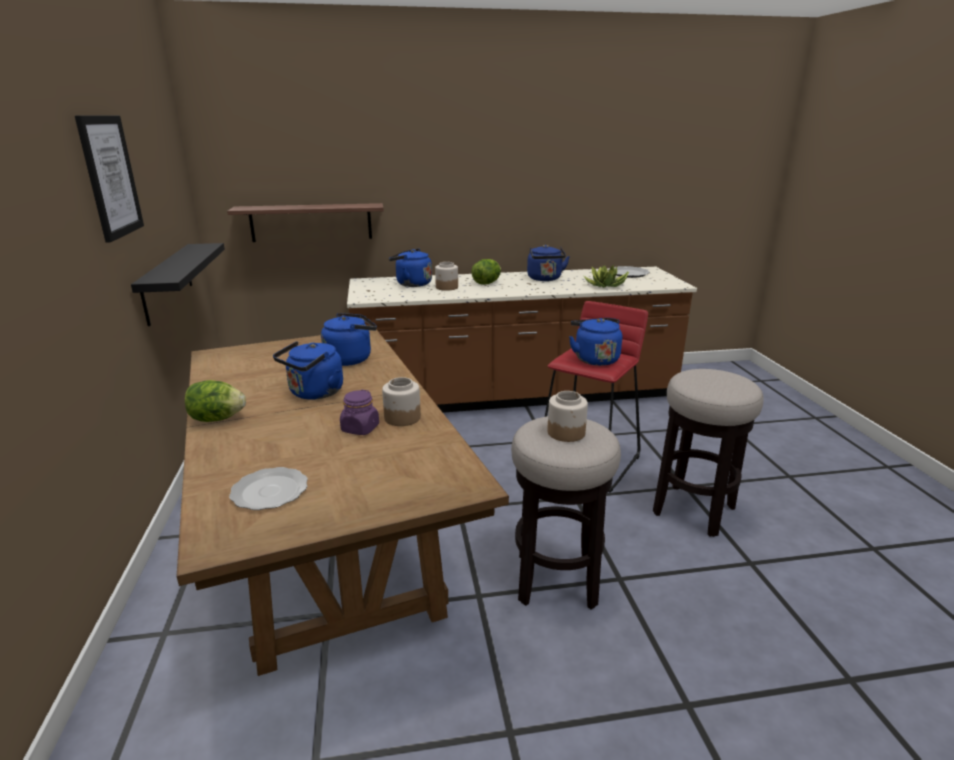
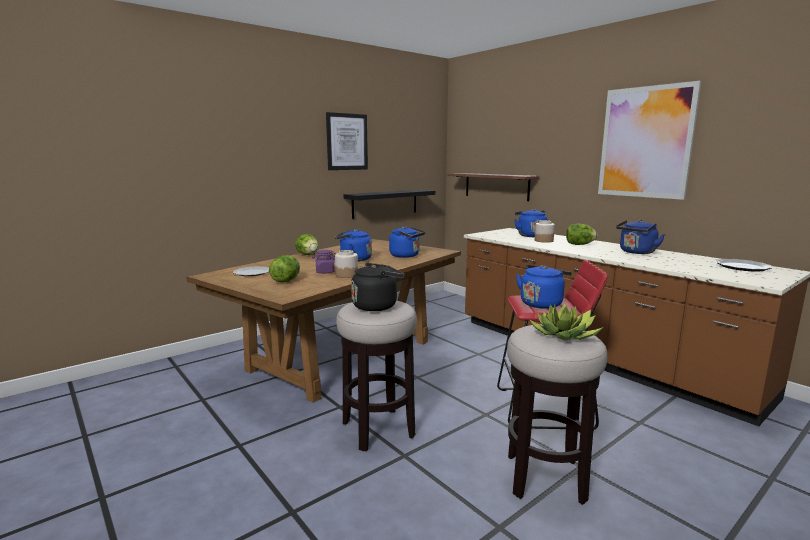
camera: 60 degrees right, 10 degrees down
(373, 469) = (286, 281): none -> lettuce
(515, 159) = (645, 142): none -> picture
(566, 432) = (377, 306): jar -> black kettle
(606, 285) = (676, 266): potted plant -> potted plant (565, 335)

